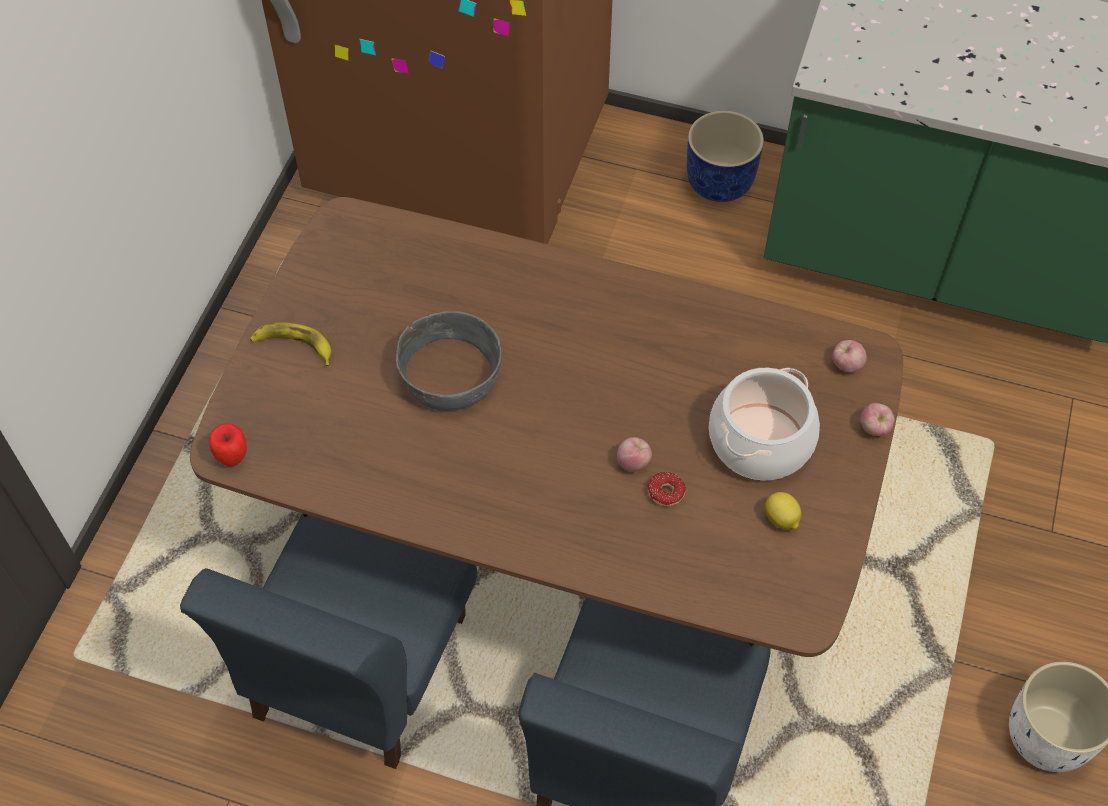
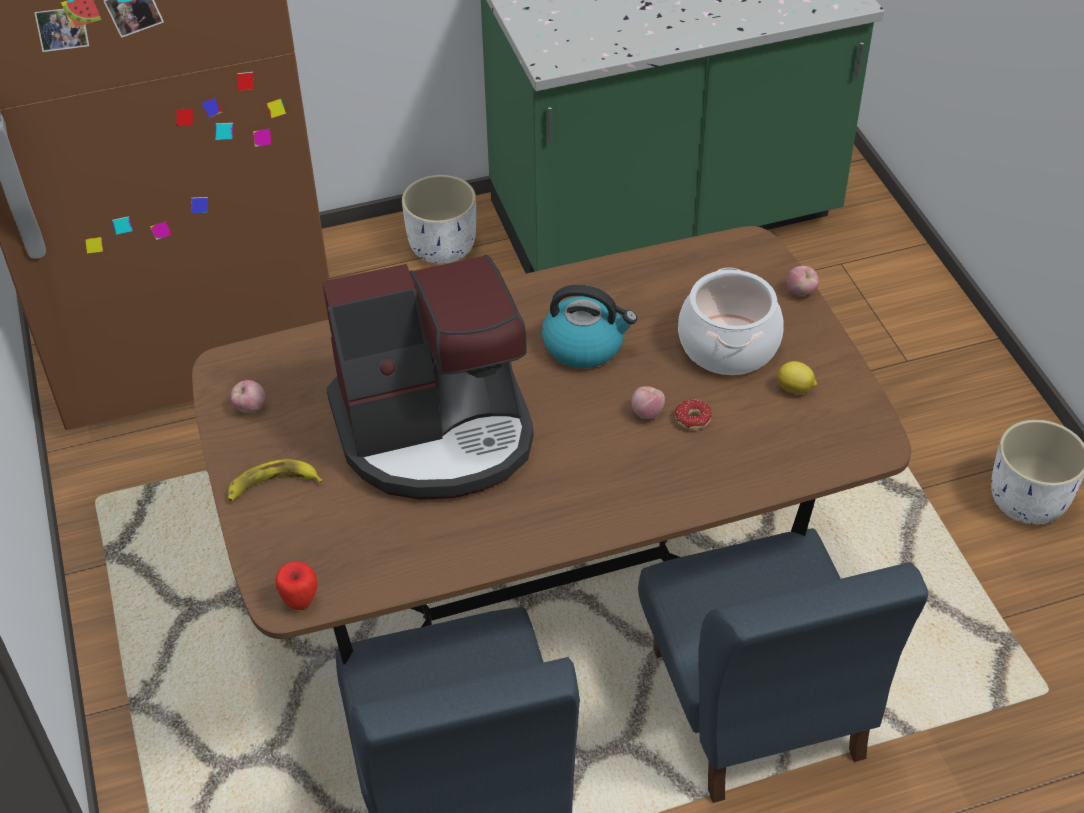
camera: 35 degrees left, 10 degrees down
(451, 374) = (436, 431): grey bowl -> coffee machine
(637, 367) = (585, 345): none -> kettle
(720, 182) = (443, 246): blue planter -> white planter
(846, 365) = (740, 261): apple -> apple (250, 408)

